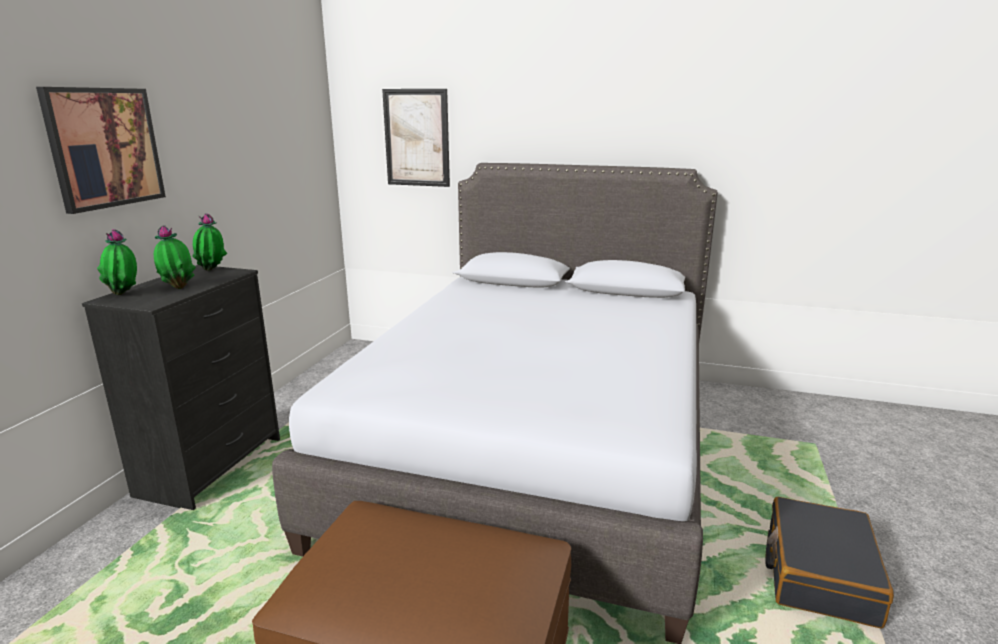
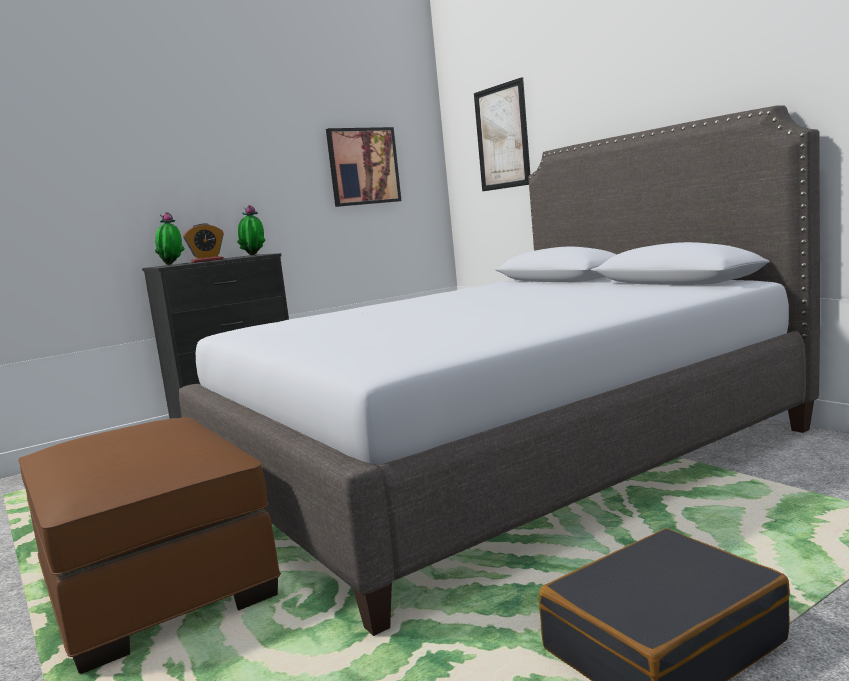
camera: 40 degrees right, 10 degrees down
(104, 148) = (176, 153): picture -> picture (363, 166)
(178, 287) = (207, 261): potted plant -> alarm clock

